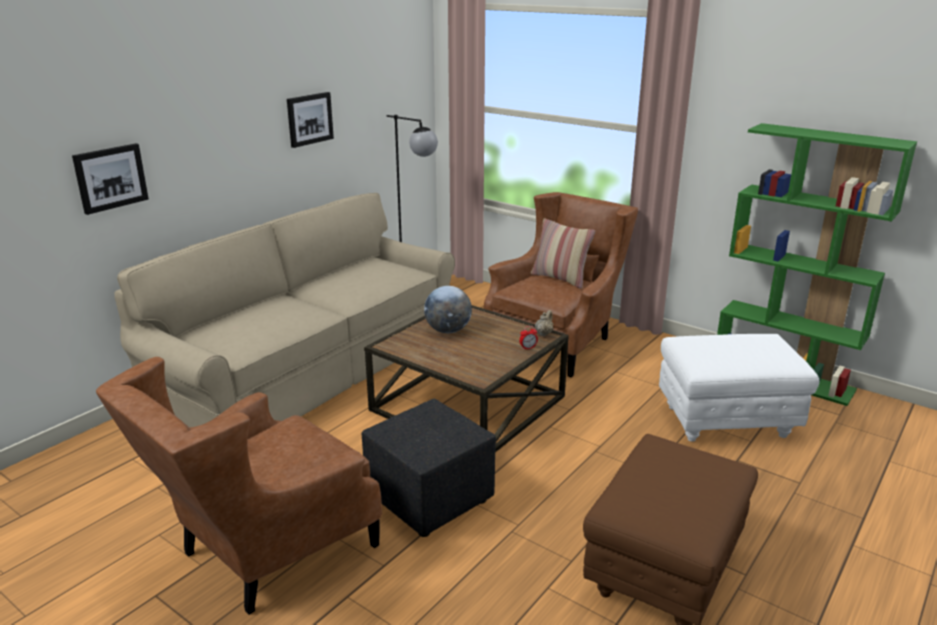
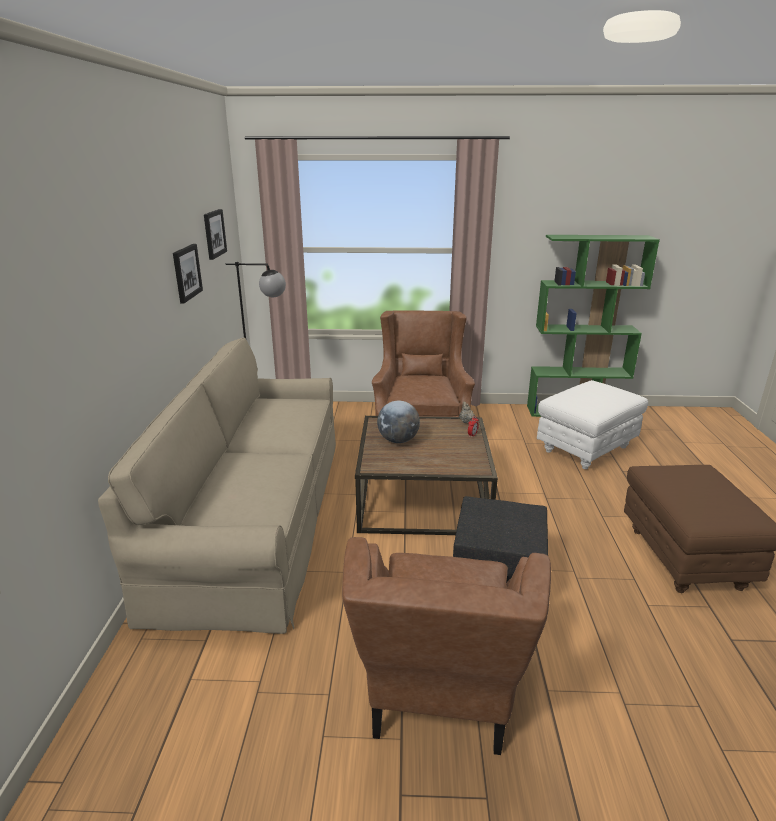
camera: 35 degrees left, 0 degrees up
(110, 178) = (72, 363): picture -> picture (214, 233)
(560, 278) = (422, 378): pillow -> none

